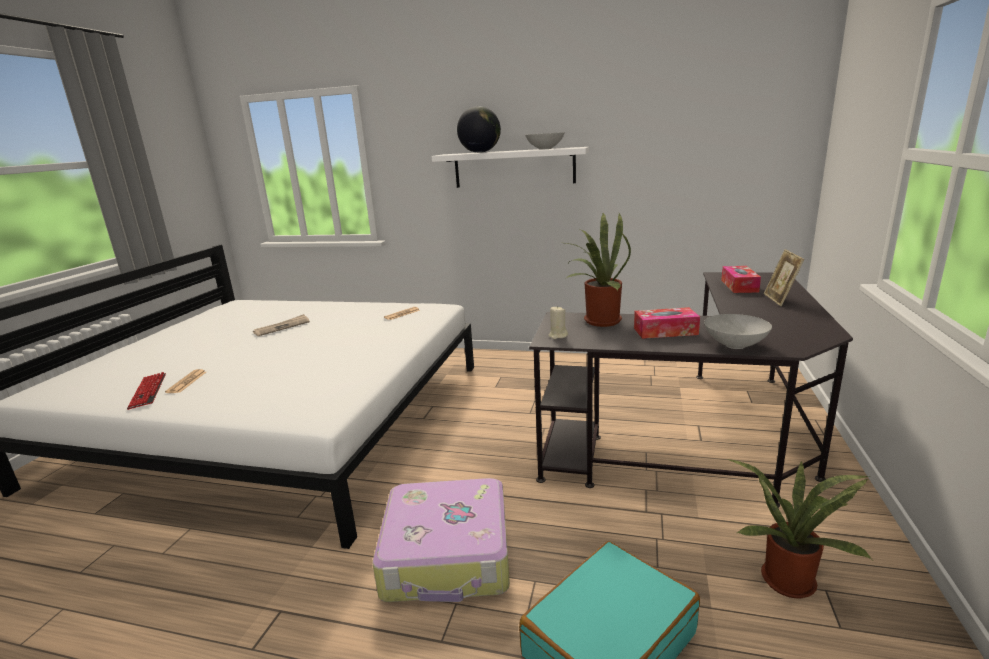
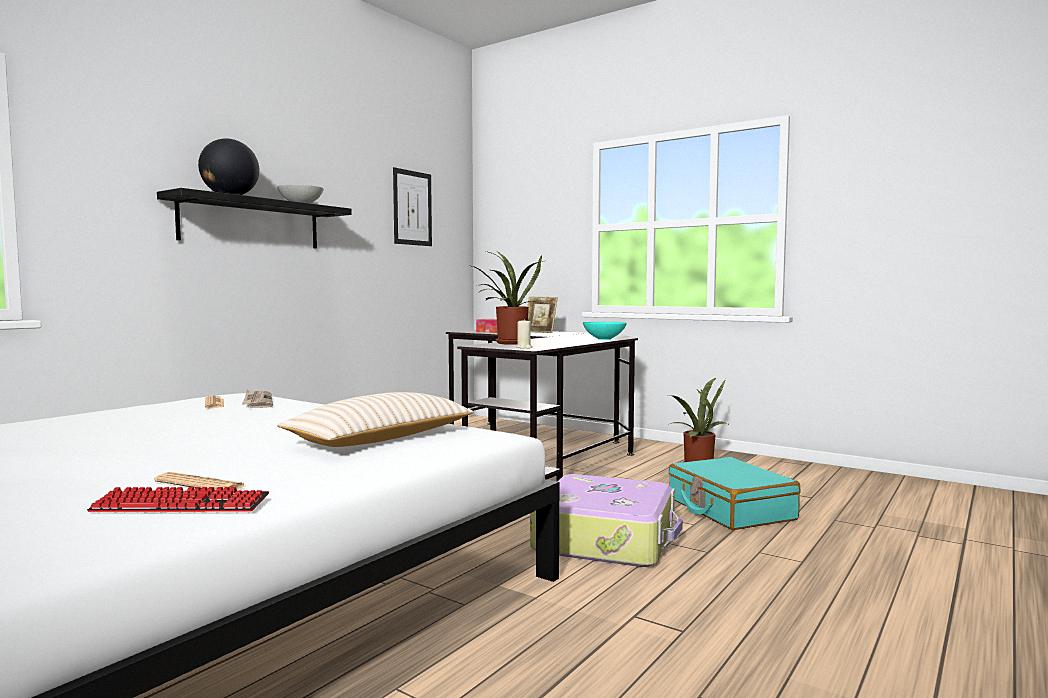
camera: 70 degrees left, 15 degrees down
(282, 327) = (69, 440): newspaper -> newspaper (257, 401)
(301, 387) = (381, 439): none -> beige pillow
(514, 168) = (251, 223): white shelf -> black shelf
(665, 331) = (558, 341): tissue box -> none
(709, 125) = (412, 208): none -> picture
(734, 345) = (603, 339): grey bowl -> turquoise bowl

